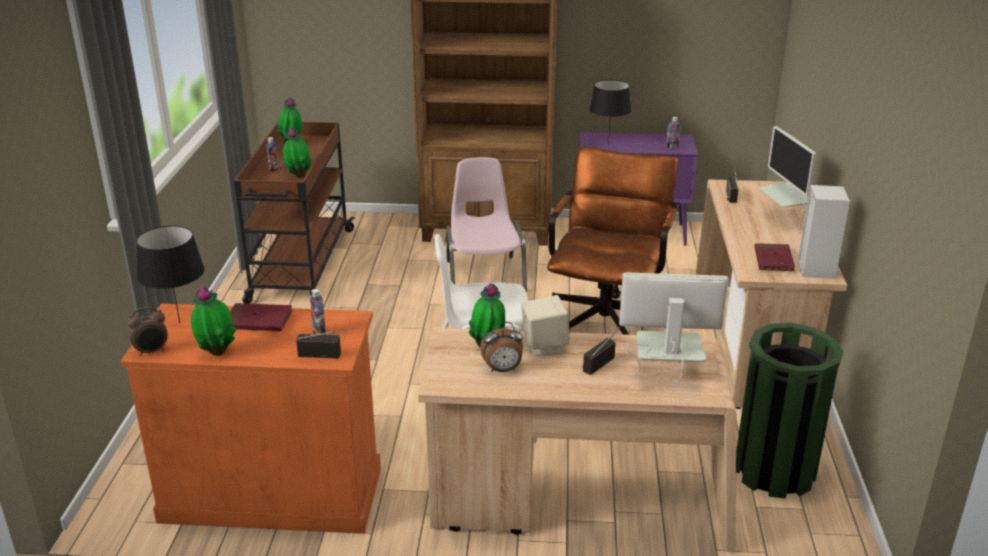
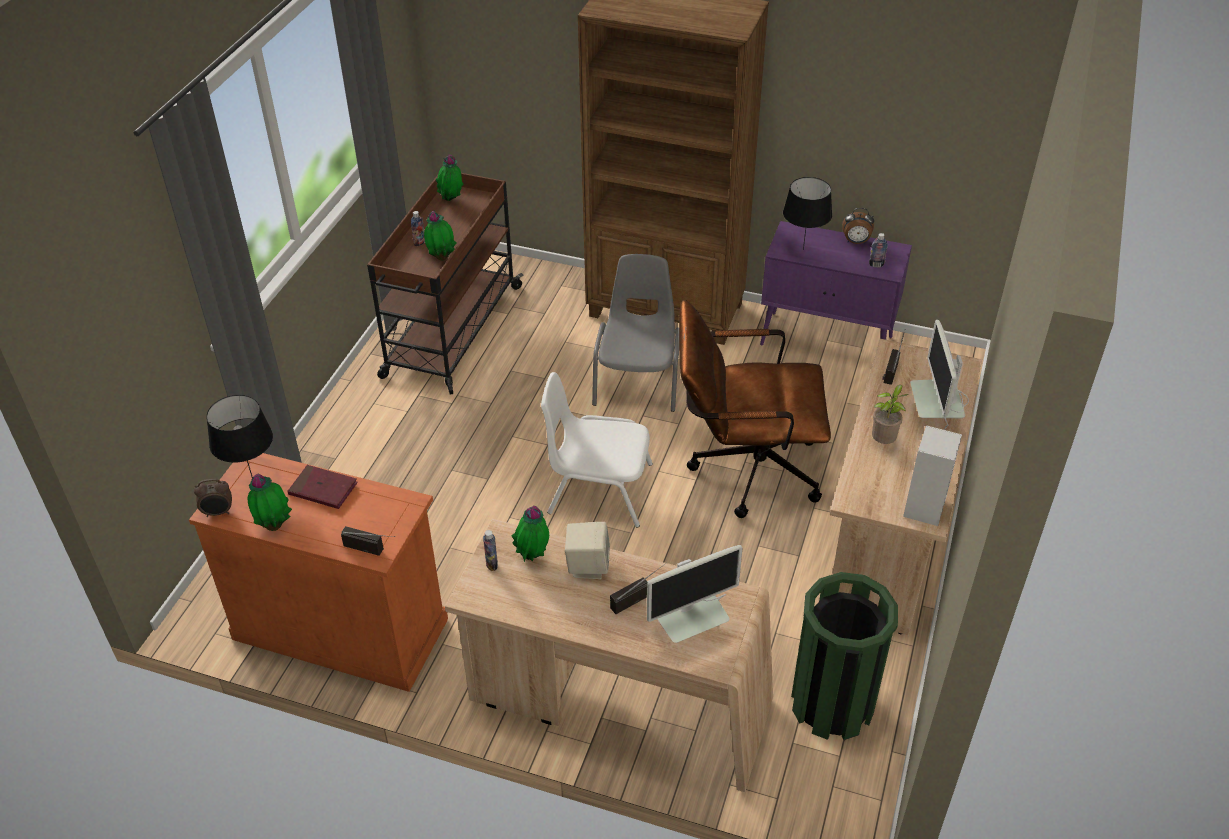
camera: 15 degrees right, 15 degrees up
(319, 333) = (373, 517): bottle -> bottle (492, 564)
(484, 275) = (638, 379): pink chair -> grey chair
(502, 370) = (534, 590): alarm clock -> alarm clock (856, 242)
(607, 321) = (744, 469): brown office chair -> brown office chair turned 120 degrees counterclockwise
(666, 377) = (688, 632): monitor -> monitor turned 135 degrees clockwise
(754, 235) = (884, 442): none -> potted plant
(773, 260) = (885, 485): red book -> none

